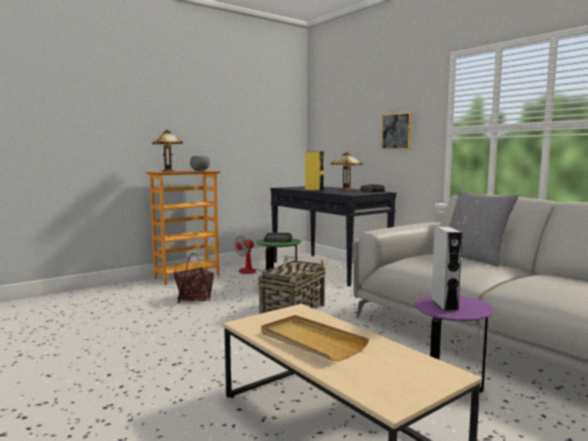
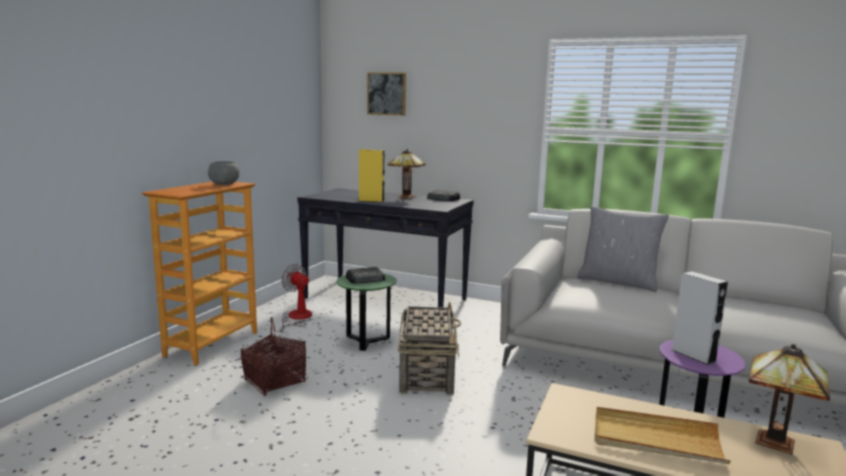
camera: 30 degrees left, 5 degrees up
(169, 171) = (189, 191): table lamp -> table lamp (778, 442)
(254, 271) = (297, 318): fan -> fan turned 120 degrees clockwise
(397, 131) = (472, 125): picture -> picture (386, 94)

